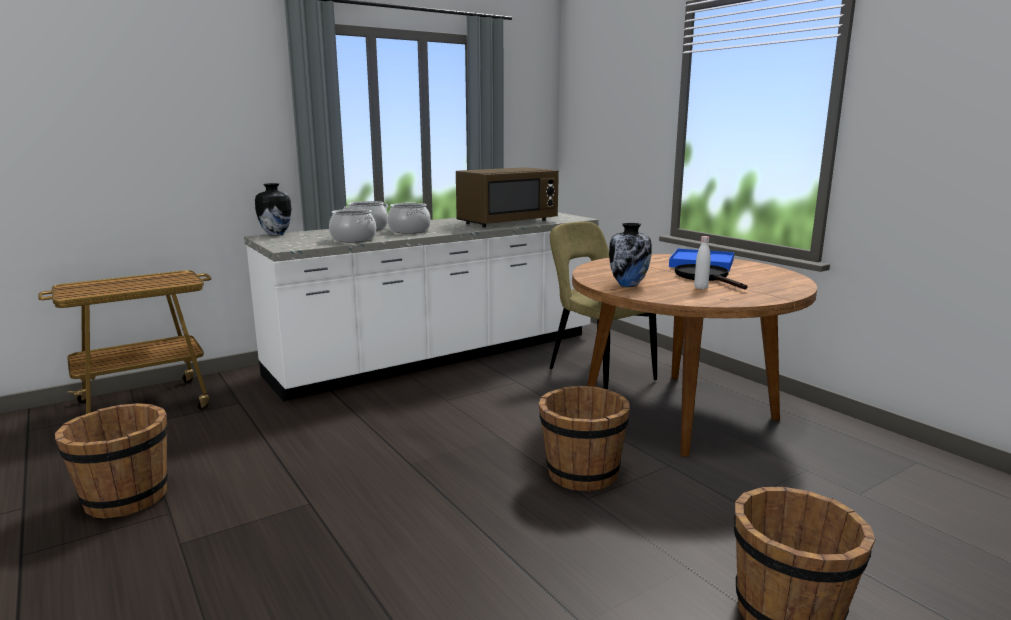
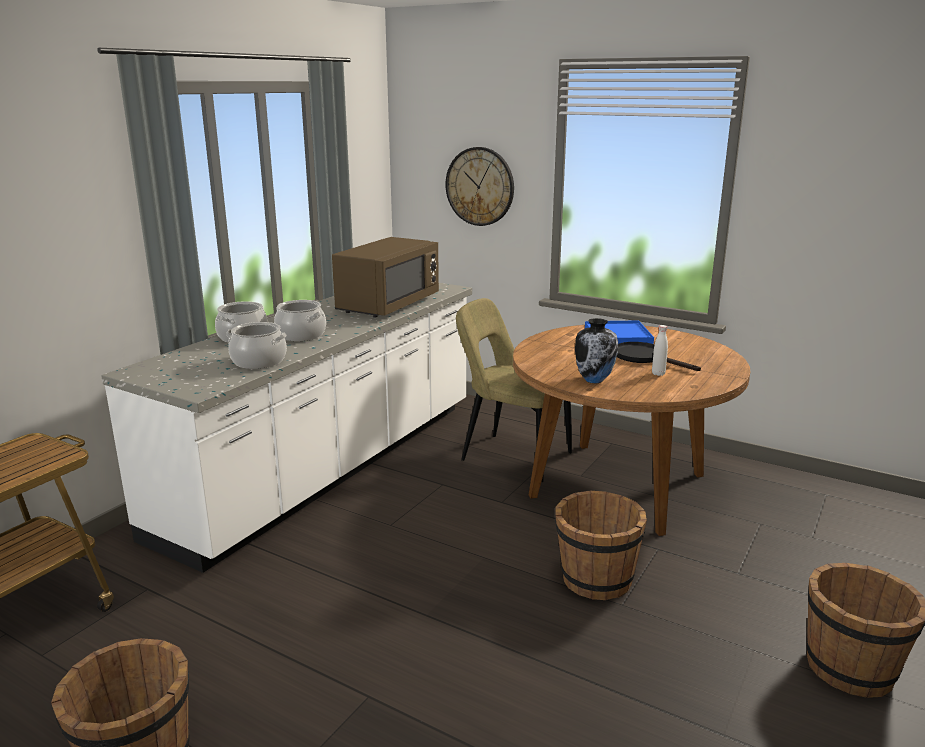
camera: 25 degrees left, 5 degrees up
(275, 234) = (141, 365): vase -> none
(621, 129) = (480, 186): none -> wall clock

